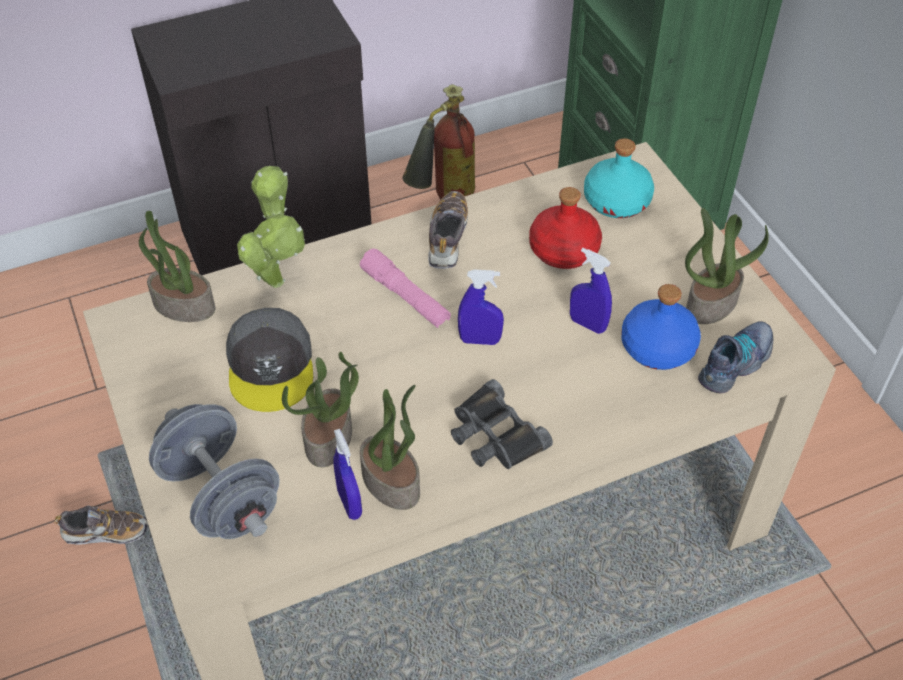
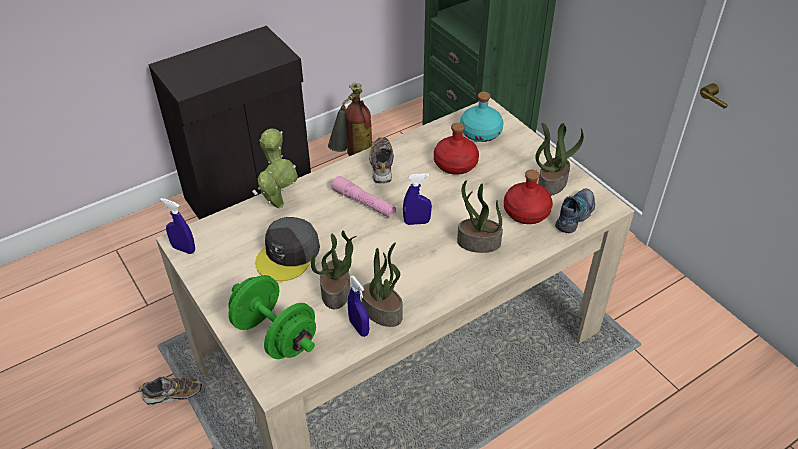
camera: 10 degrees left, 5 degrees down
(183, 306) = (222, 226): potted plant -> potted plant (478, 243)
(221, 495) = (275, 335): grey dumbbell -> green dumbbell
(271, 366) = (288, 254): grey cap -> grey cap turned 45 degrees clockwise
(495, 435) = (440, 275): black binoculars -> none
(587, 324) = (480, 204): blue spray bottle -> blue spray bottle (183, 249)
(656, 347) = (525, 212): blue bottle -> red bottle

